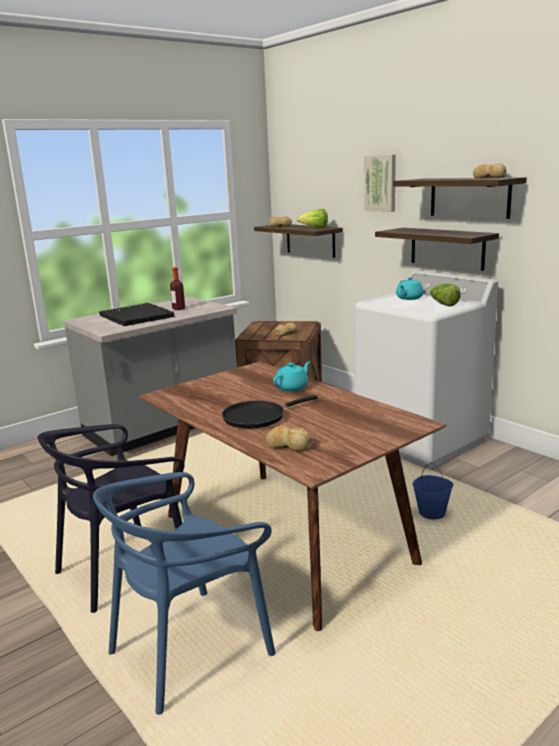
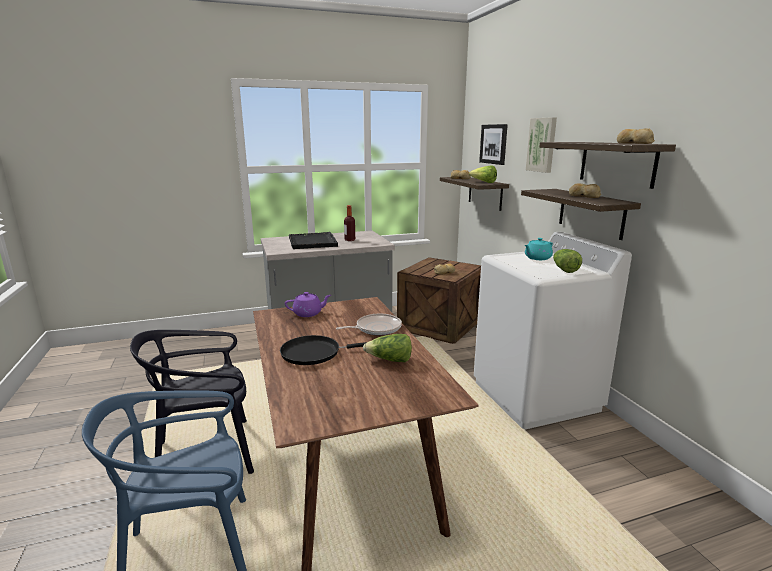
camera: 20 degrees right, 0 degrees up
(205, 387) = (308, 313): none -> purple teapot
(288, 445) = (307, 391): bread -> bread (583, 196)
(292, 387) = (376, 328): turquoise teapot -> frying pan
(316, 185) = (494, 144): none -> picture
(336, 409) = (390, 360): none -> lettuce
(432, 512) = (497, 479): blue bucket -> none

